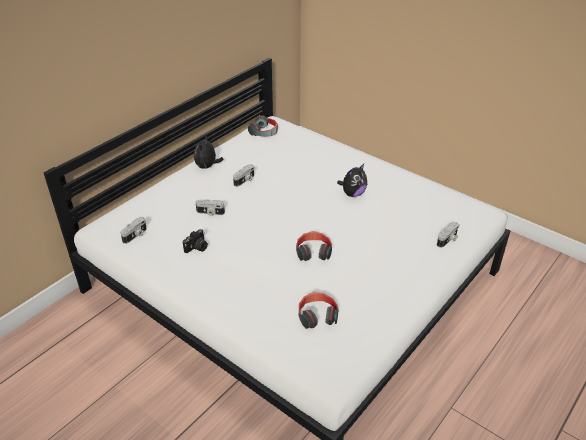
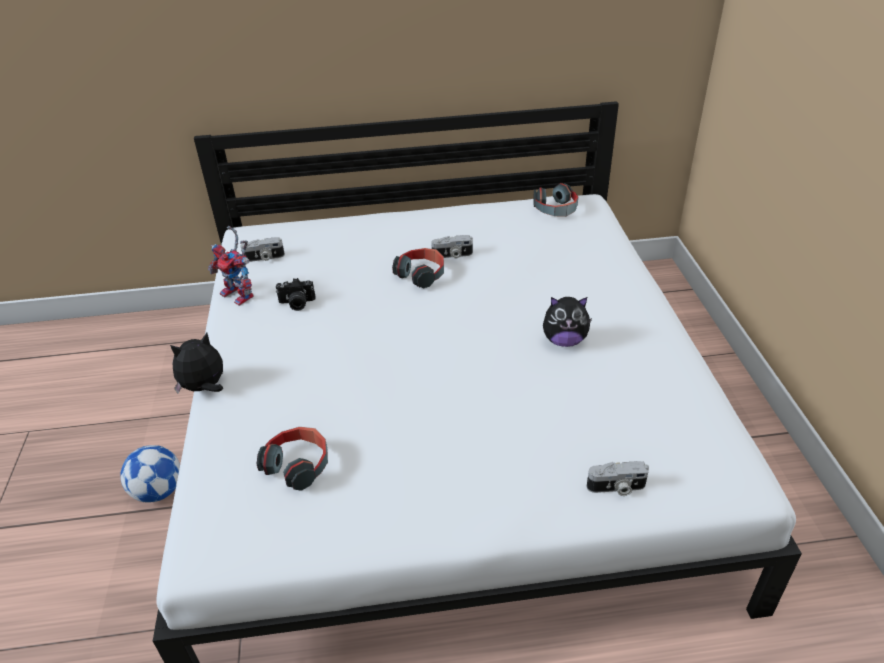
camera: 45 degrees right, 0 degrees up
(155, 262) = (241, 295): none -> toy robot
(180, 414) = (158, 491): none -> football
(207, 167) = (434, 220): plush toy -> plush toy (204, 388)
(210, 213) = (364, 273): camera -> none
(313, 252) = (408, 384): headphones -> headphones (421, 274)

